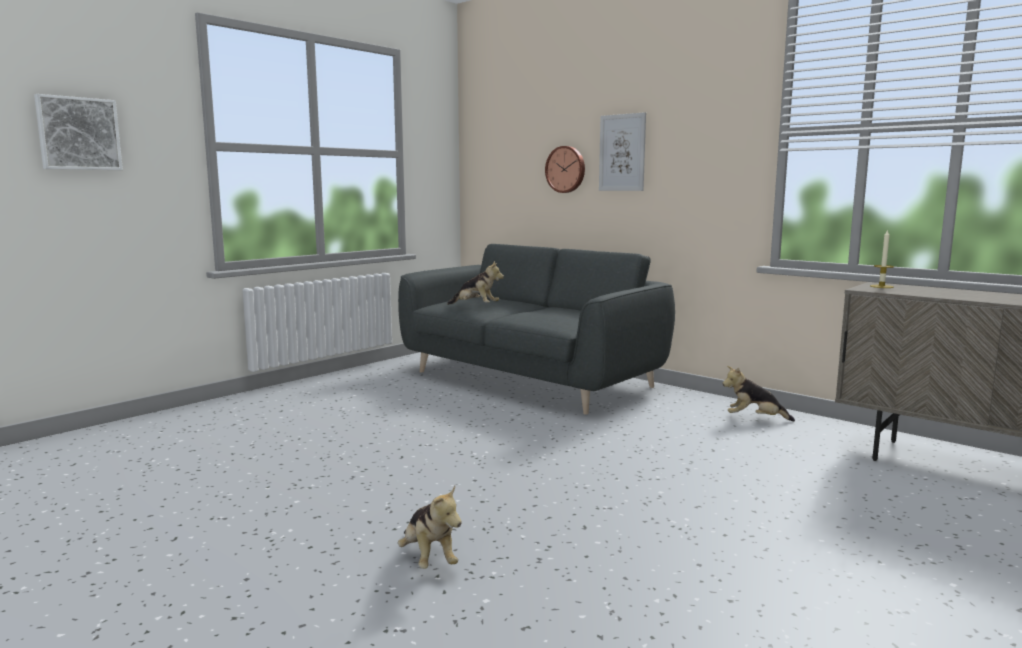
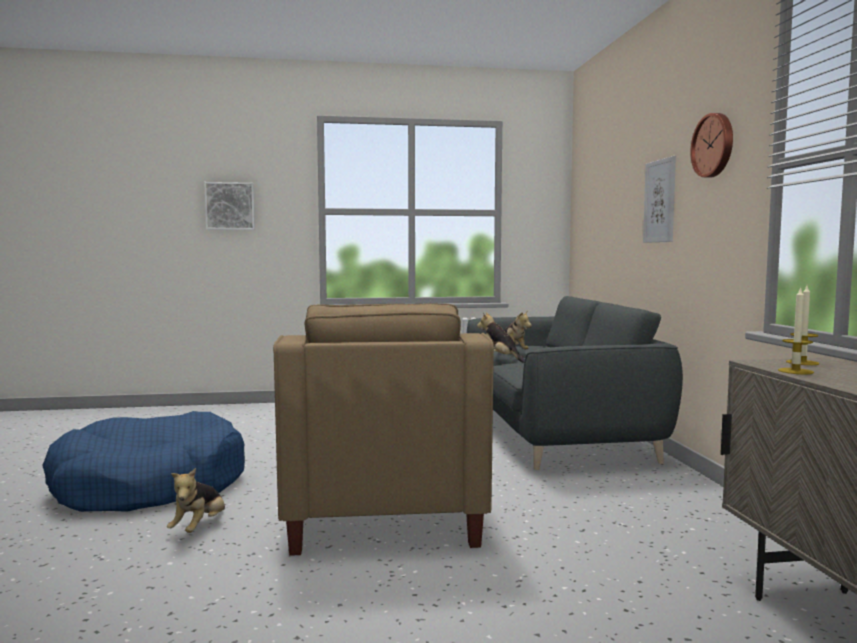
camera: 40 degrees right, 5 degrees down
(250, 542) = (150, 485): none -> blue dog bed
(553, 483) = (382, 510): none -> beige armchair
(566, 169) = (625, 221): wall clock -> wall clock (714, 145)
(754, 419) = (706, 518): plush toy -> plush toy (500, 358)
(909, 293) = (795, 371): none -> candle

